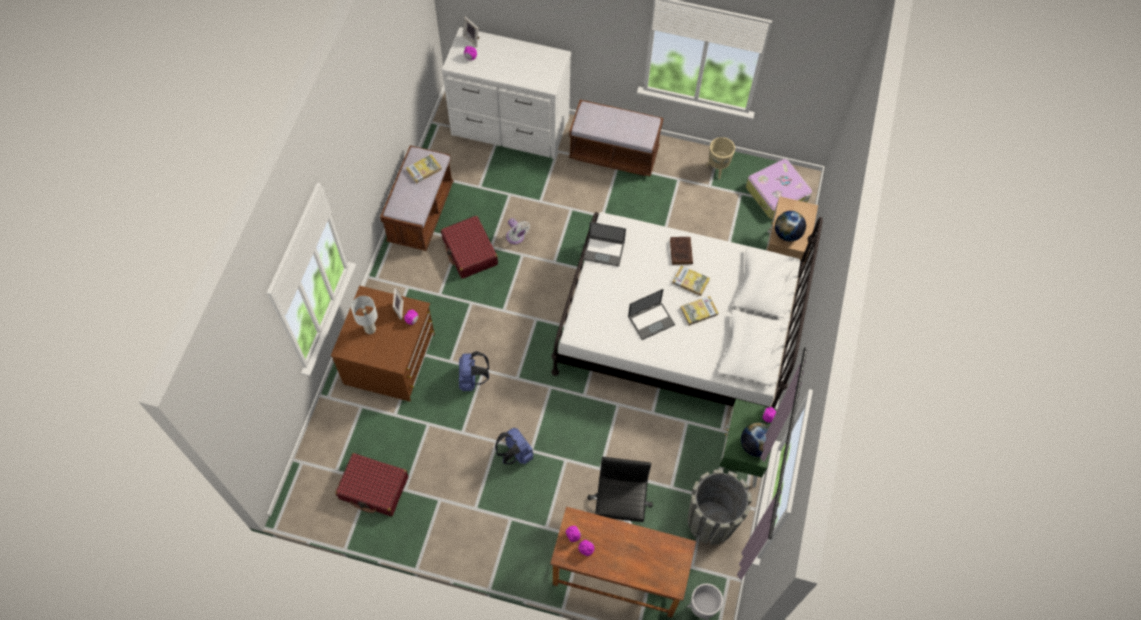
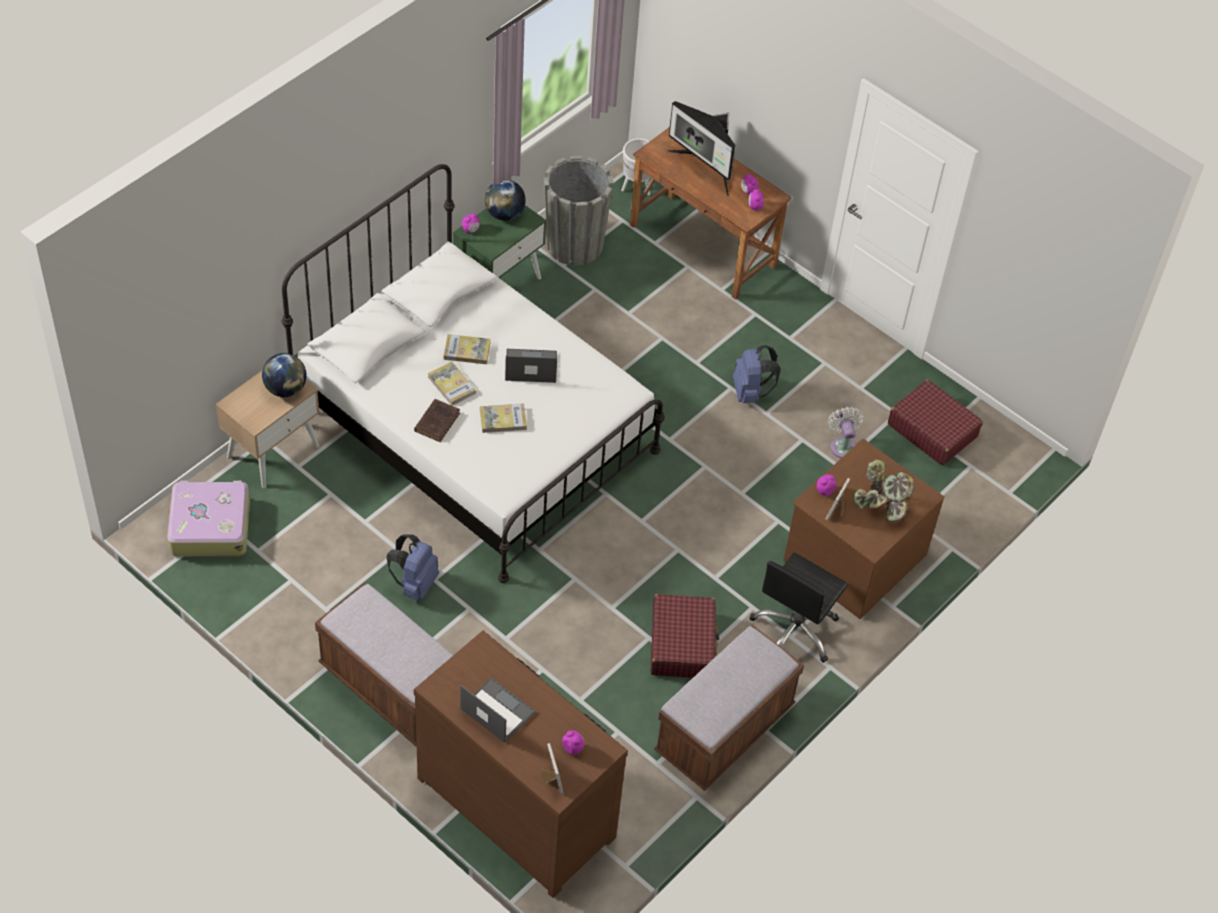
camera: 155 degrees left, 10 degrees down
(370, 329) = (883, 504): white table lamp -> potted plant
(424, 170) = (710, 698): book -> book (503, 420)
(472, 379) = (761, 489): blue backpack -> blue backpack (415, 584)
(510, 128) = (518, 804): white dresser -> brown dresser
(516, 238) = (607, 633): white fan -> white fan (843, 445)
(604, 251) = (533, 464): laptop -> laptop (496, 710)
(618, 510) = (667, 294): black office chair -> black office chair (795, 630)
(632, 557) = (705, 168): none -> monitor
(717, 169) = (261, 596): beige planter -> none

